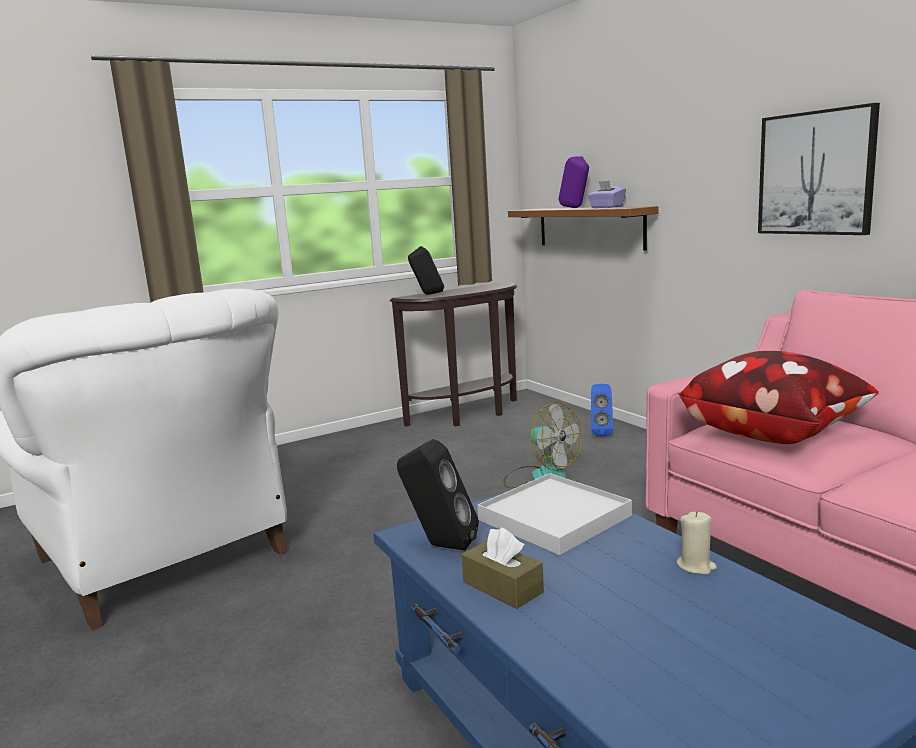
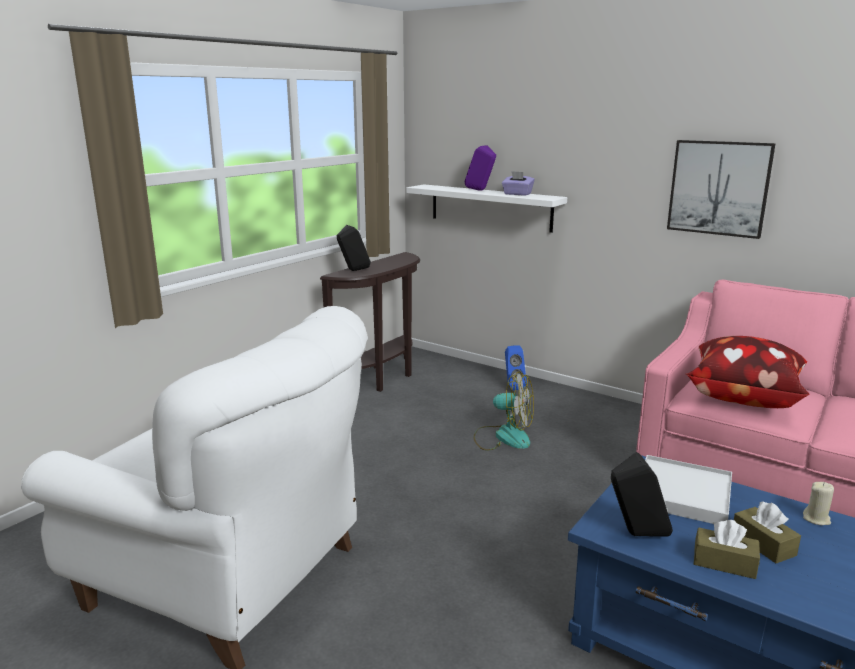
camera: 25 degrees left, 5 degrees up
(581, 578) = (763, 544): none -> brown tissue box
(589, 227) = (490, 207): brown shelf -> white shelf

